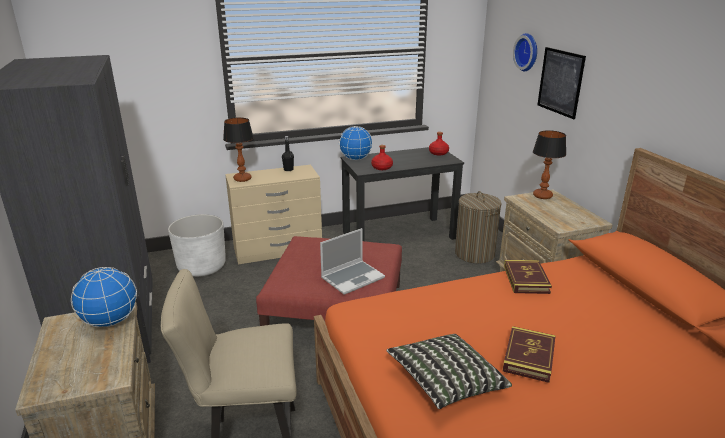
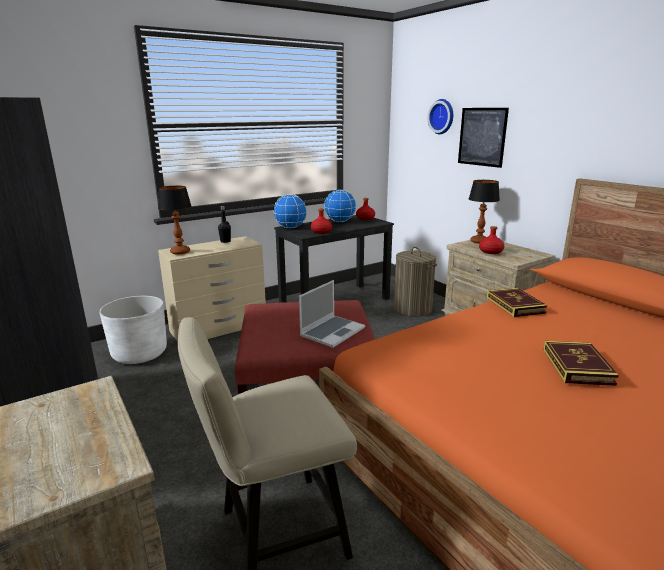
camera: 15 degrees left, 5 degrees down
(110, 321) = (86, 401): globe -> globe (340, 221)
(446, 383) = (519, 404): pillow -> none
(543, 211) = (490, 252): none -> red bottle

